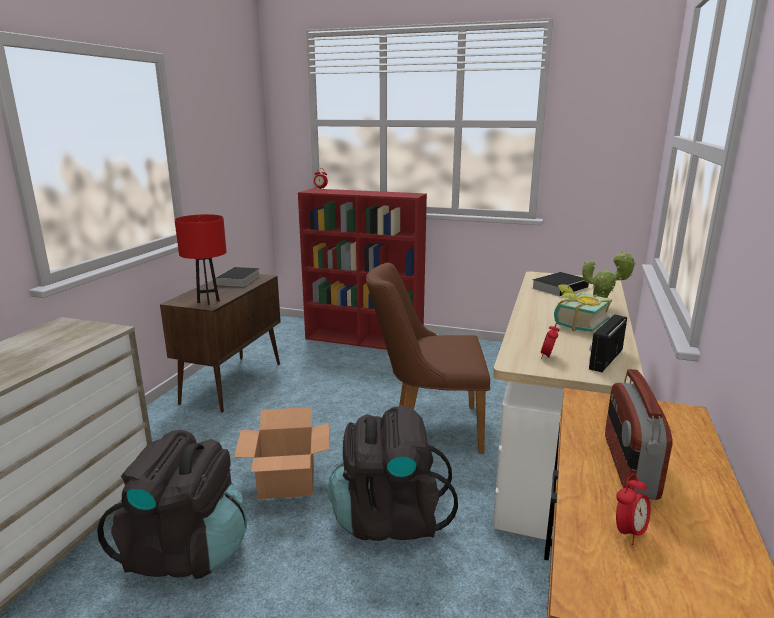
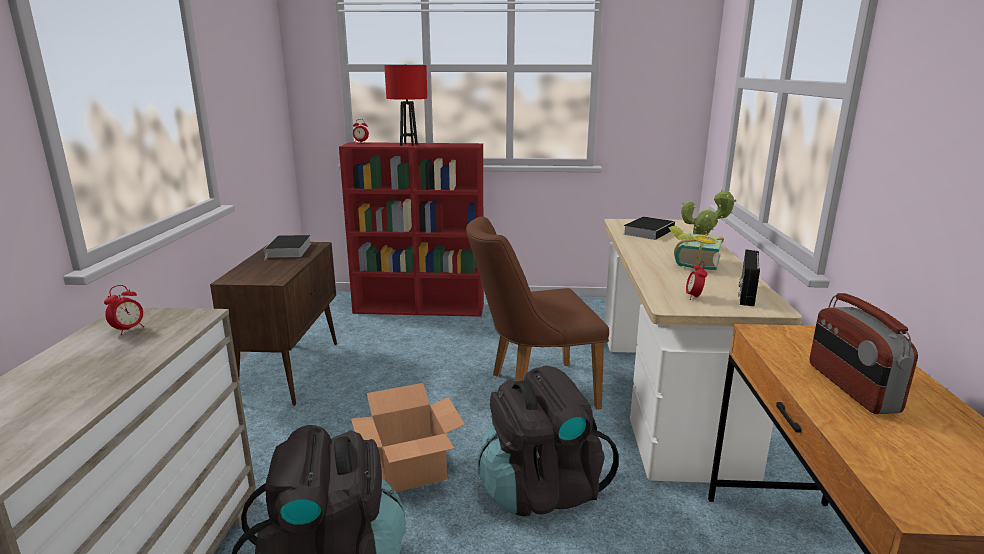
camera: 15 degrees left, 0 degrees up
(208, 301) = (270, 276): red table lamp -> red table lamp (408, 145)
(629, 532) = (902, 446): alarm clock -> alarm clock (128, 330)

